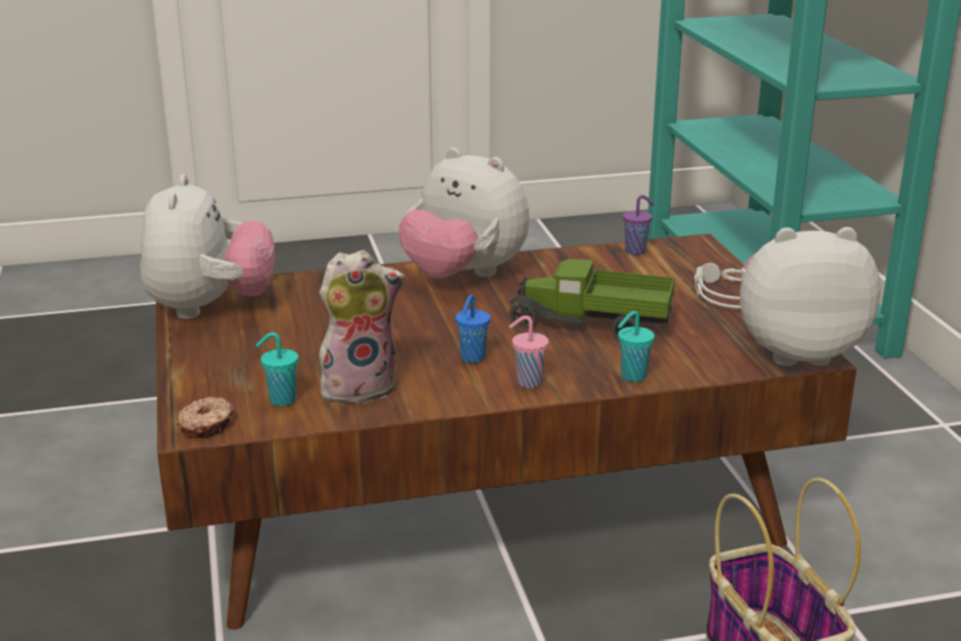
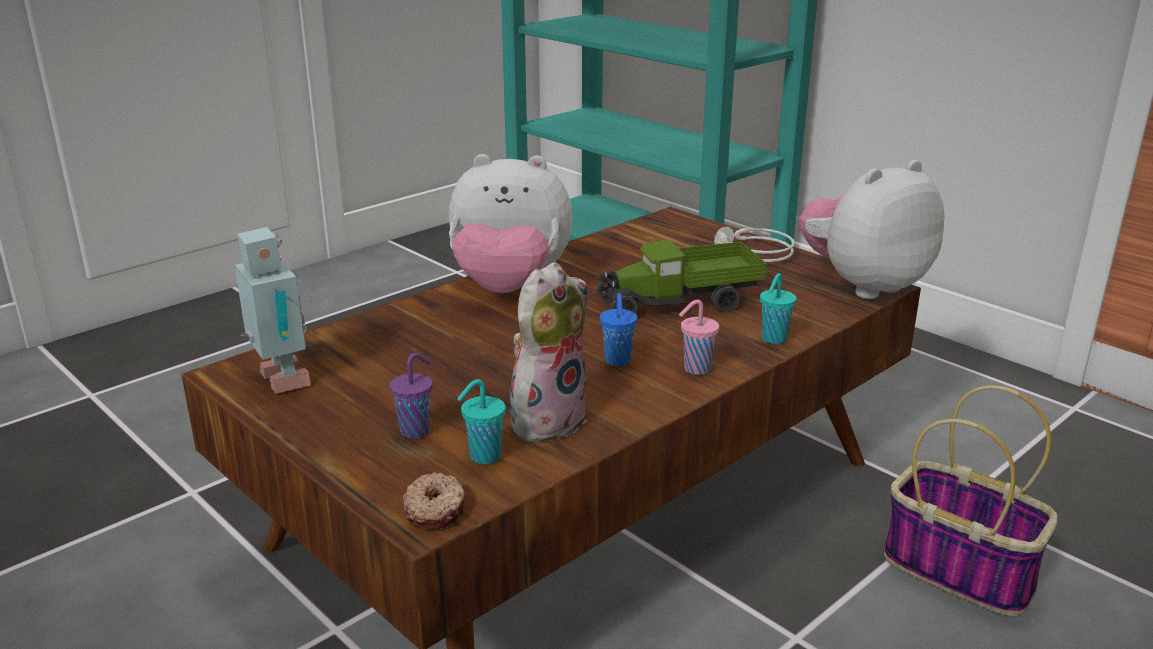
camera: 30 degrees left, 0 degrees up
(210, 308) = (280, 382): plush toy -> toy robot
(636, 251) = (632, 232): purple cup -> purple cup (416, 430)

